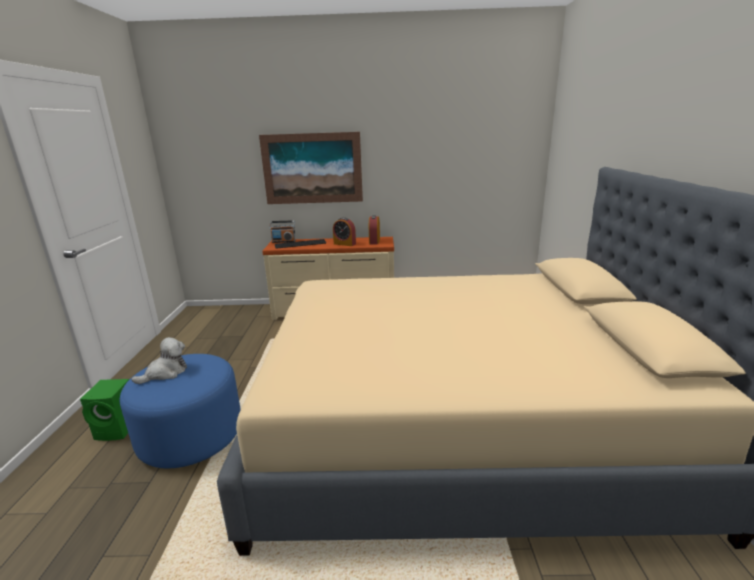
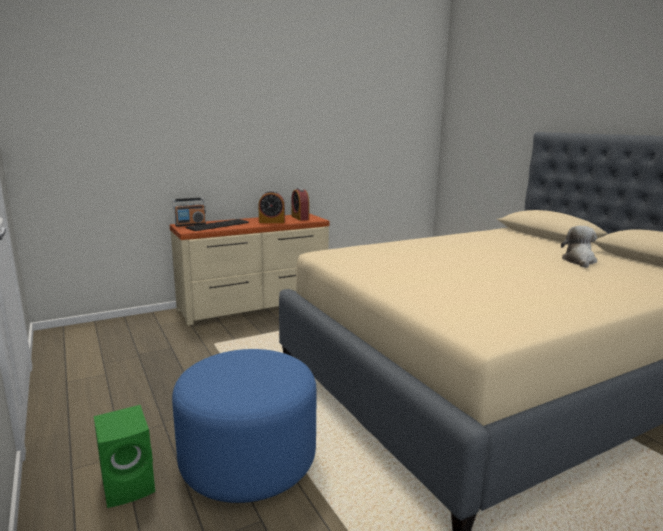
camera: 30 degrees left, 5 degrees down
(165, 373) = (227, 375): plush toy -> plush toy (579, 261)
(312, 168) = (223, 134): picture -> none

